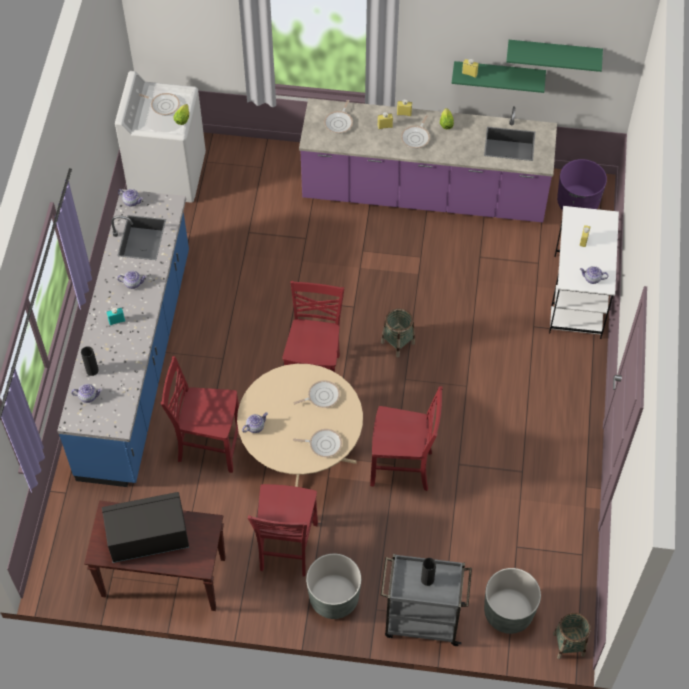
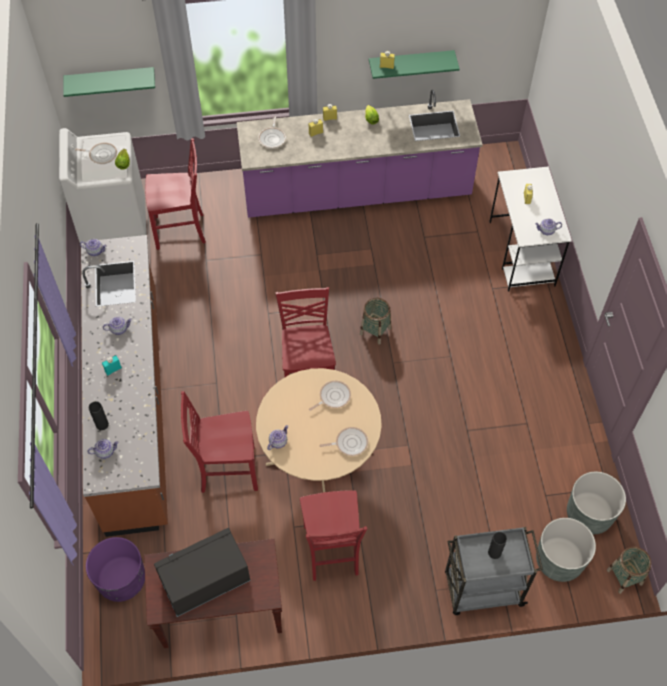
camera: 15 degrees left, 0 degrees up
(137, 363) = (134, 406): blue counter -> brown counter
(334, 597) = (392, 589): grey planter -> grey planter (589, 514)
(403, 468) = (417, 447): red chair -> red chair (181, 231)
(416, 137) = (348, 137): frying pan -> none
(554, 53) = (461, 31): green shelf -> green shelf (111, 80)
(577, 203) = (494, 171): purple planter -> purple planter (121, 579)

